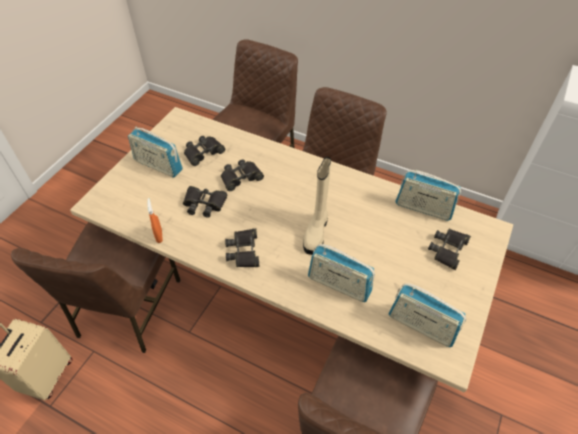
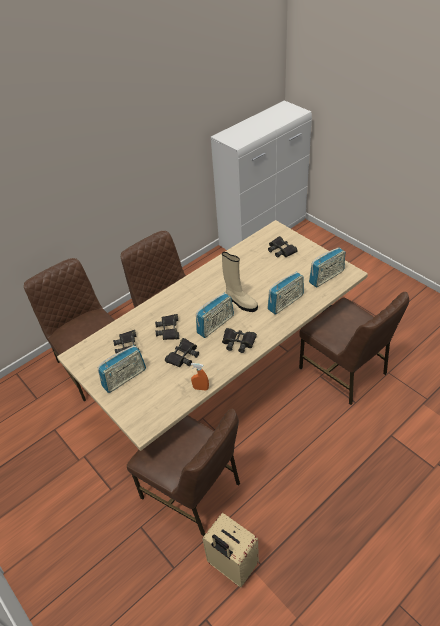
camera: 65 degrees left, 5 degrees down
(423, 208) = (246, 249): radio -> radio (215, 325)

